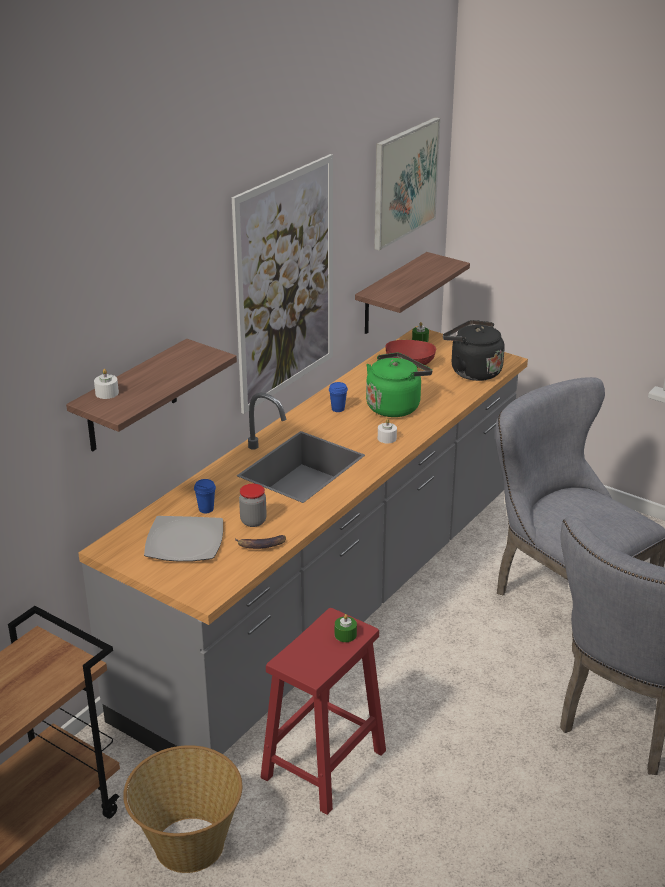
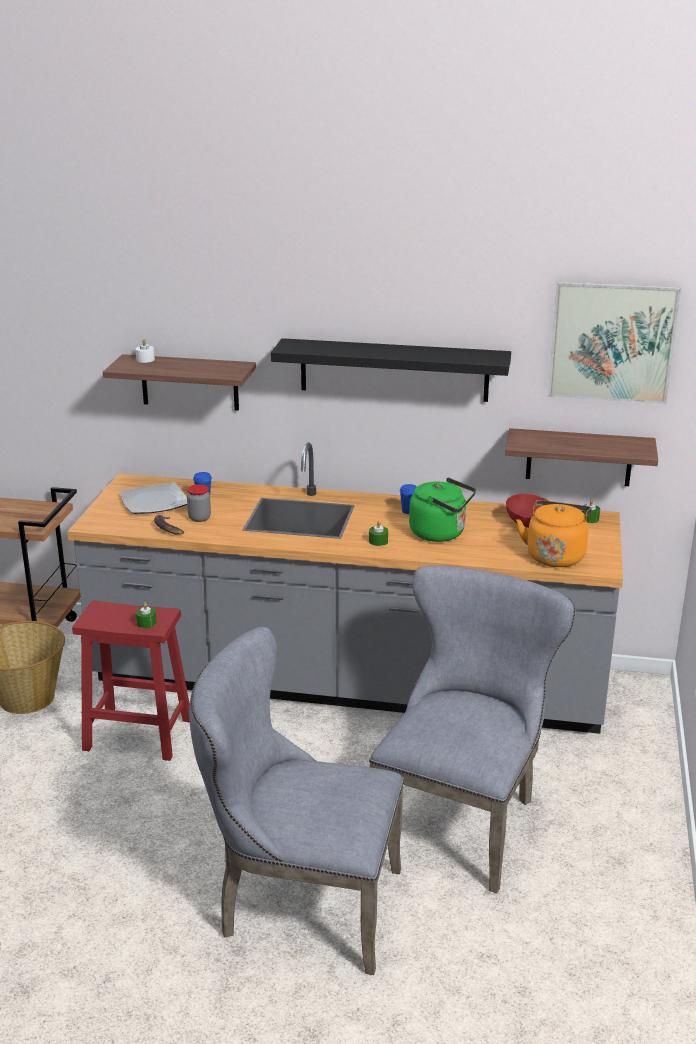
camera: 65 degrees right, 5 degrees down
(285, 284) = (394, 370): picture -> black shelf
(387, 438) = (378, 541): white candle -> green candle
(472, 371) = (555, 555): black kettle -> orange kettle

